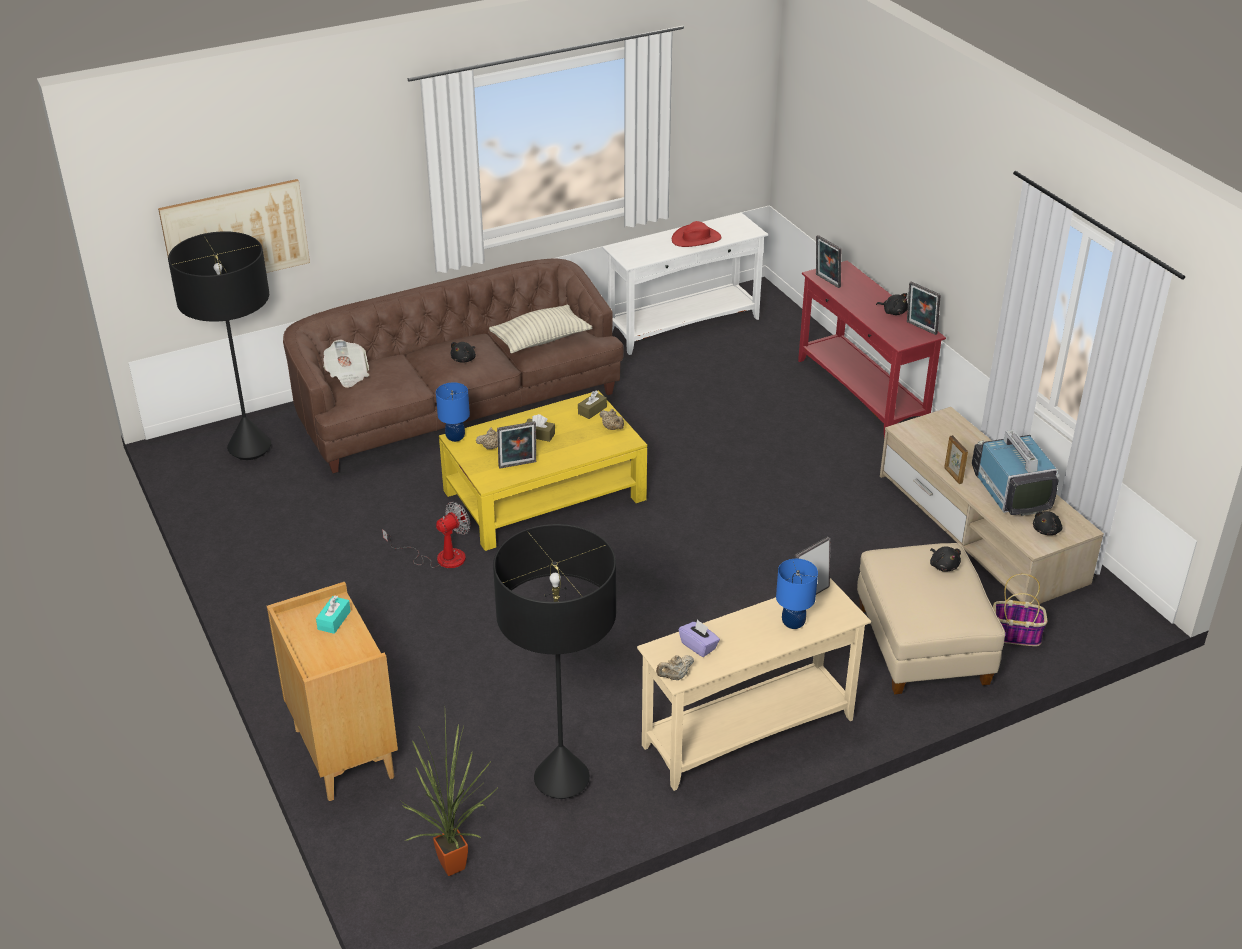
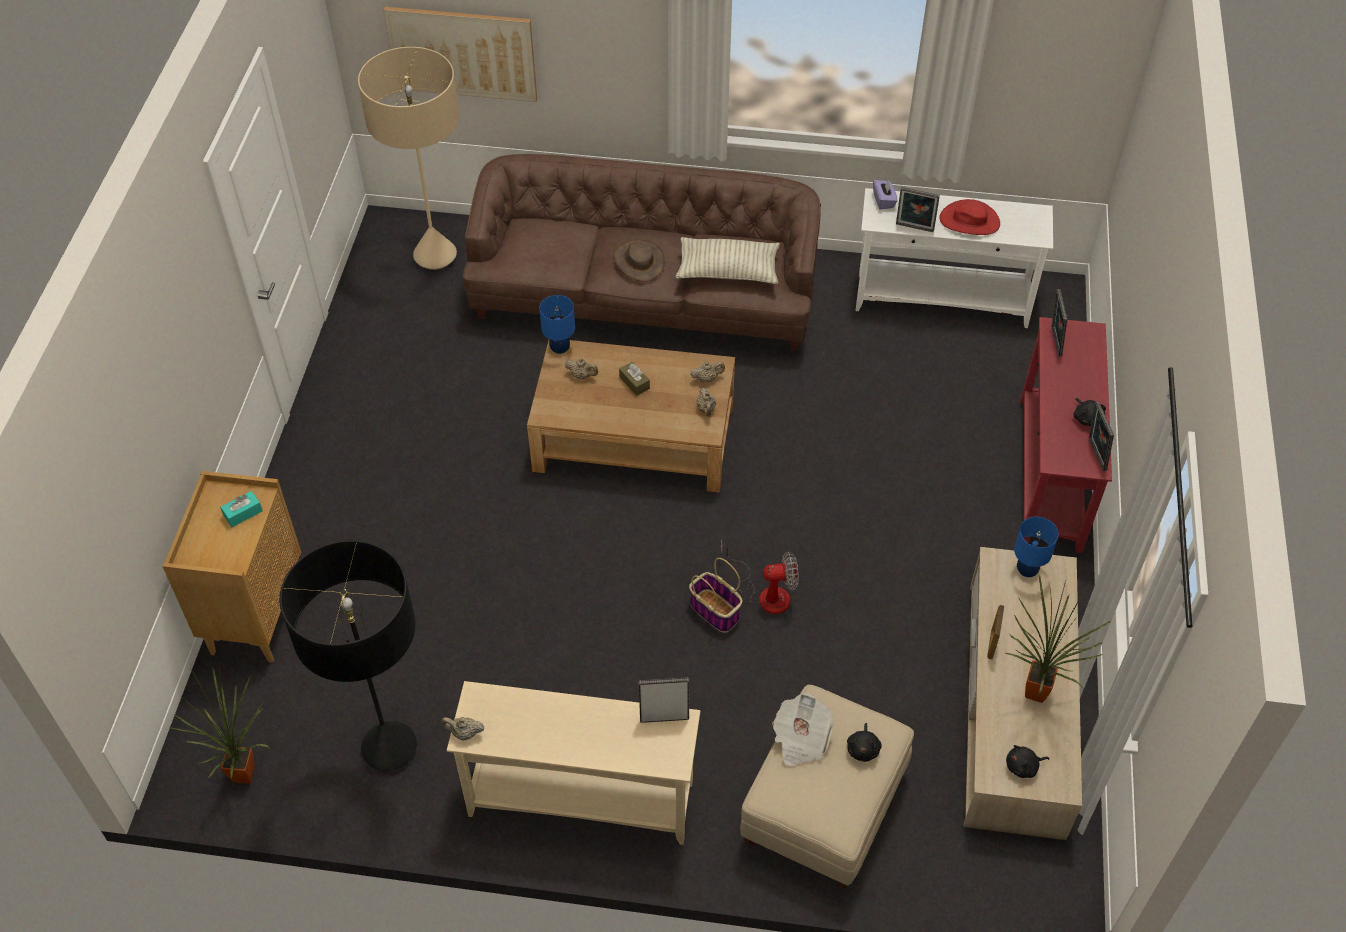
camera: 35 degrees right, 15 degrees up
(250, 450) = (435, 257): black floor lamp -> beige floor lamp
(347, 374) = (525, 229): newspaper -> newspaper (800, 739)
(440, 557) = (490, 458): fan -> fan (765, 593)
(464, 359) = (639, 261): black plush toy -> brown hat
(518, 465) = (585, 409): picture frame -> picture frame (914, 228)
(545, 495) = (635, 437): yellow coffee table -> brown coffee table
(592, 410) = (707, 379): brown tissue box -> beige teapot
(699, 646) = (513, 713): purple tissue box -> purple tissue box (884, 201)
(792, 623) = (615, 740): blue table lamp -> blue table lamp (1026, 570)
(1010, 491) = (1033, 696): television -> potted plant
(1016, 635) = (927, 850): basket -> basket (716, 611)

